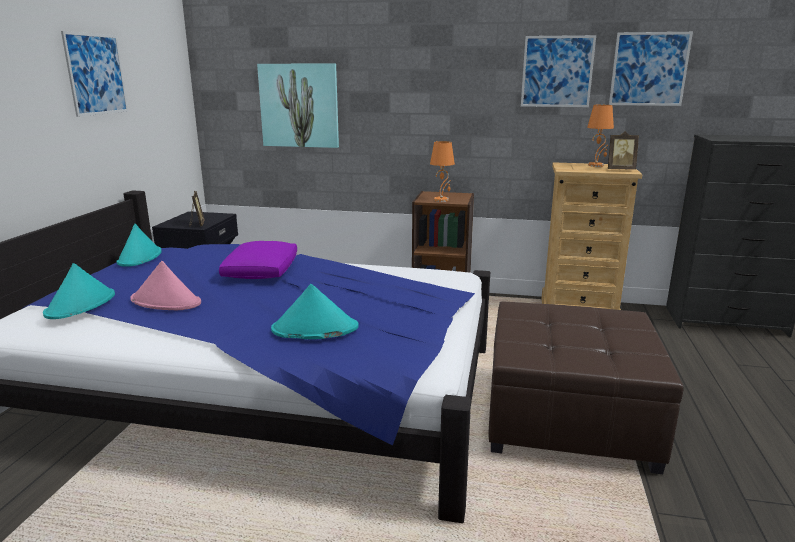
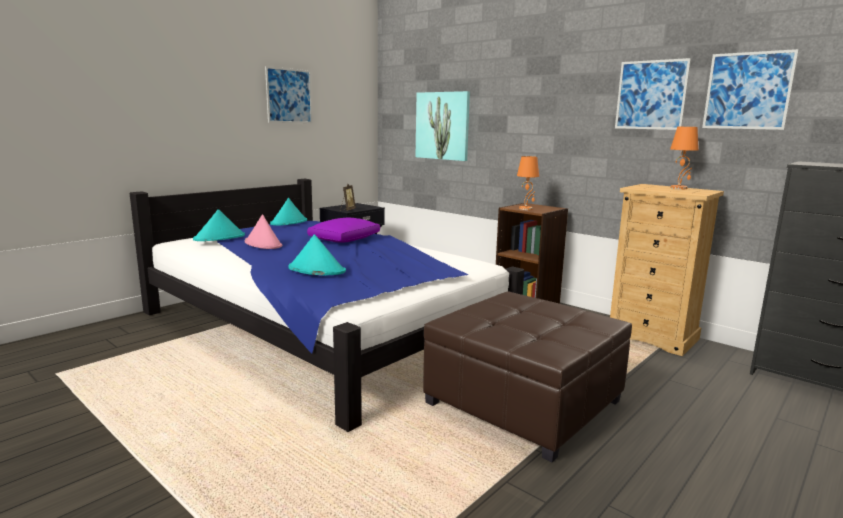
camera: 30 degrees right, 5 degrees down
(620, 170) = (693, 192): picture frame -> none

